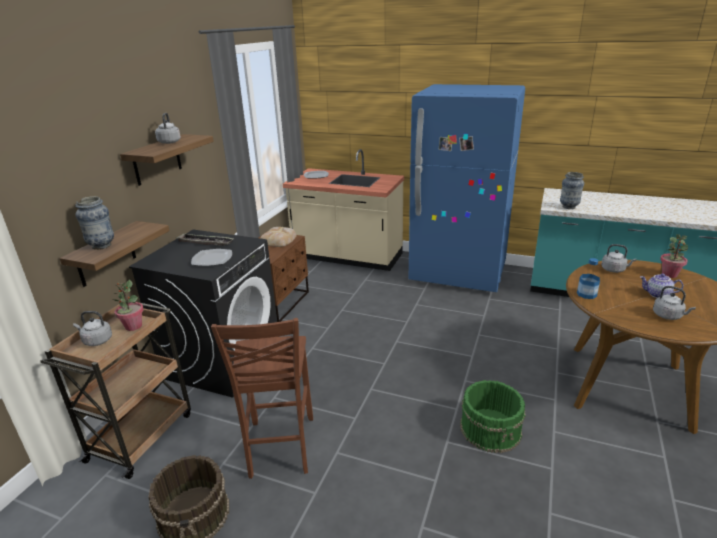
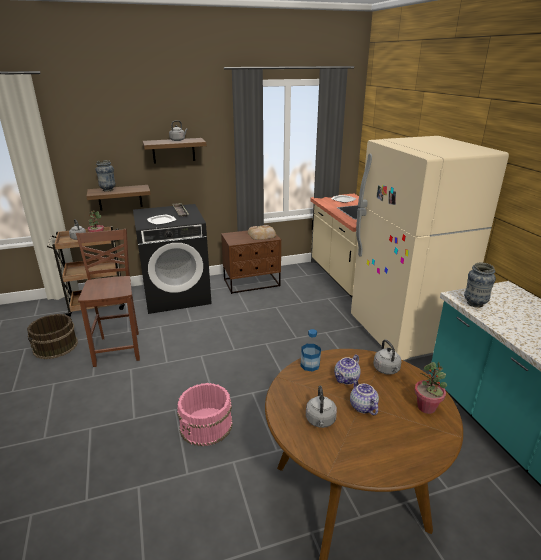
camera: 50 degrees right, 0 degrees up
(280, 448) = (119, 348): brown chair -> brown chair turned 120 degrees clockwise
(458, 274) = (402, 333): blue fridge -> beige fridge
(491, 429) = (206, 426): green bucket -> pink bucket
(617, 287) = (347, 379): none -> teapot

